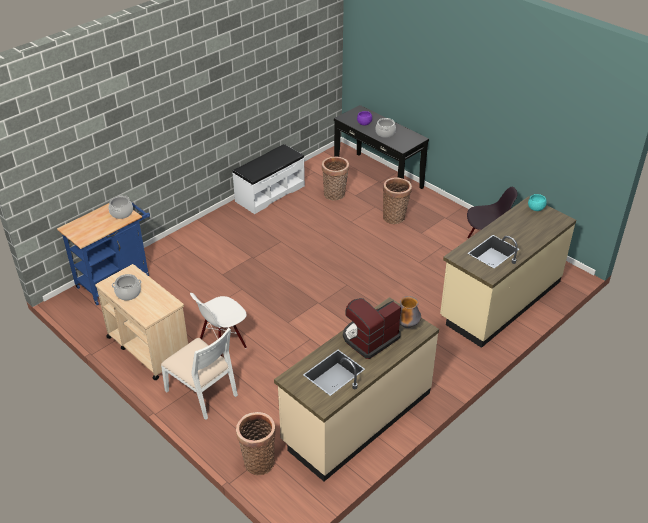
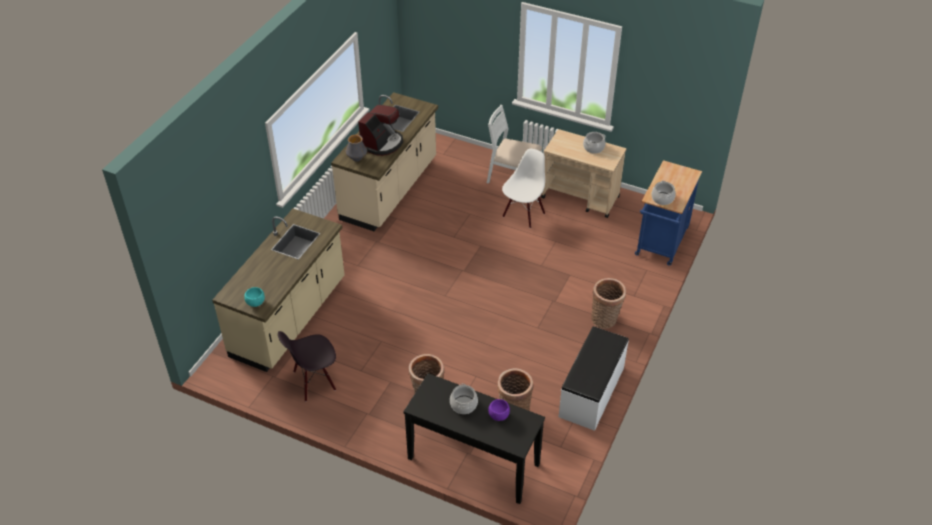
camera: 160 degrees right, 5 degrees up
(258, 461) = (446, 149): basket -> basket (605, 320)

